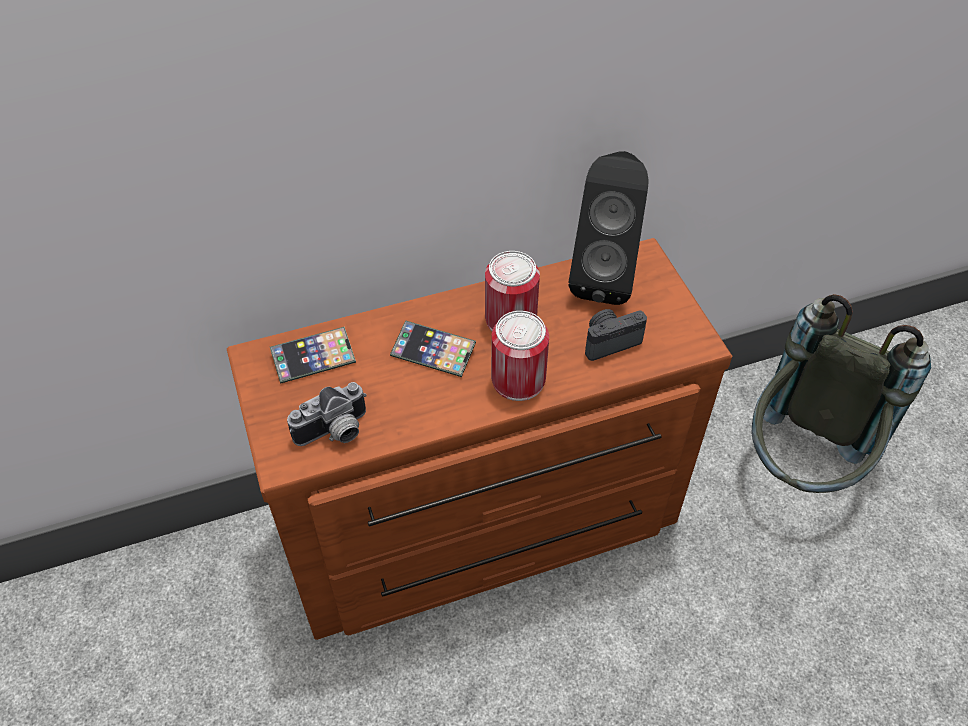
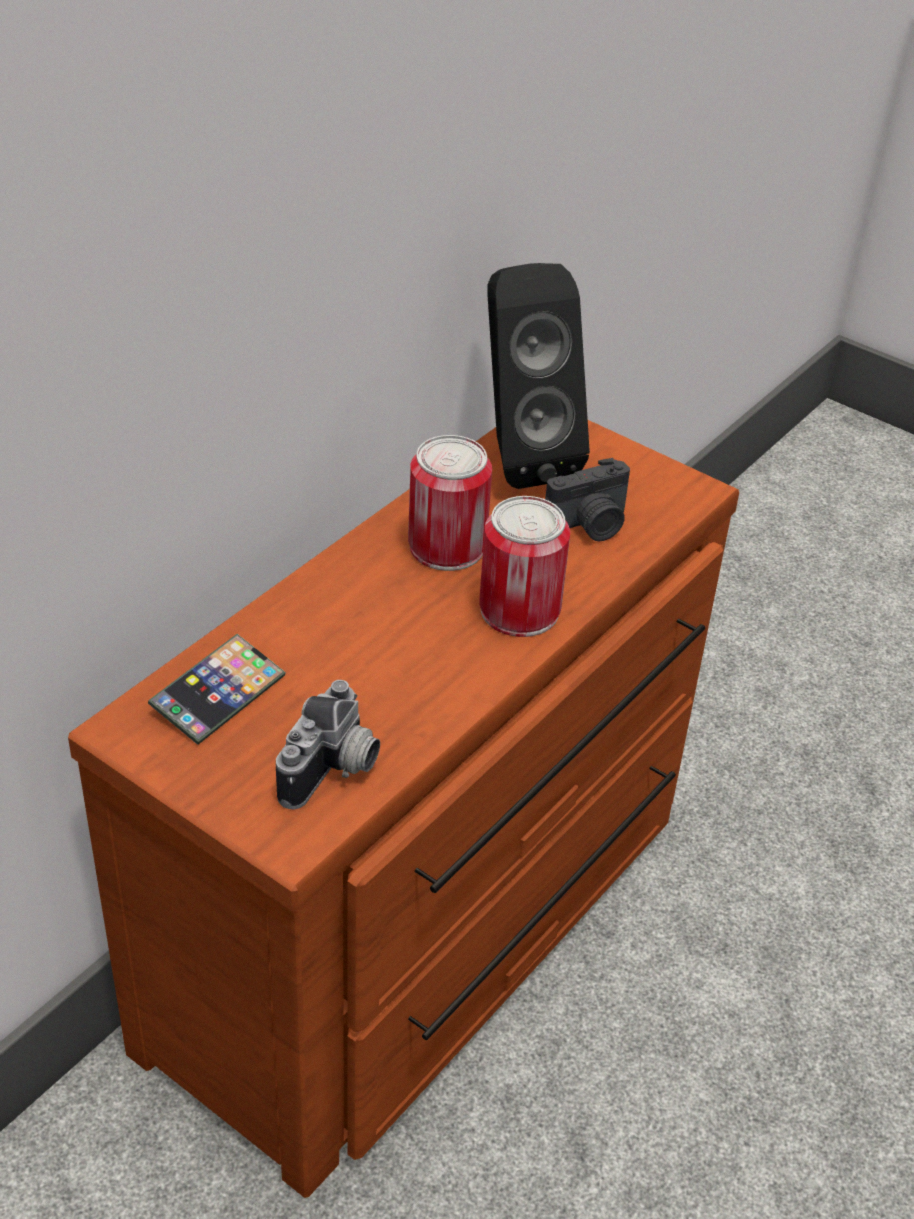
camera: 35 degrees left, 10 degrees down
(433, 352) = (380, 622): phone -> none
(609, 341) = (590, 525): camera -> camera turned 150 degrees counterclockwise
(800, 466) = (762, 673): grey backpack -> none

